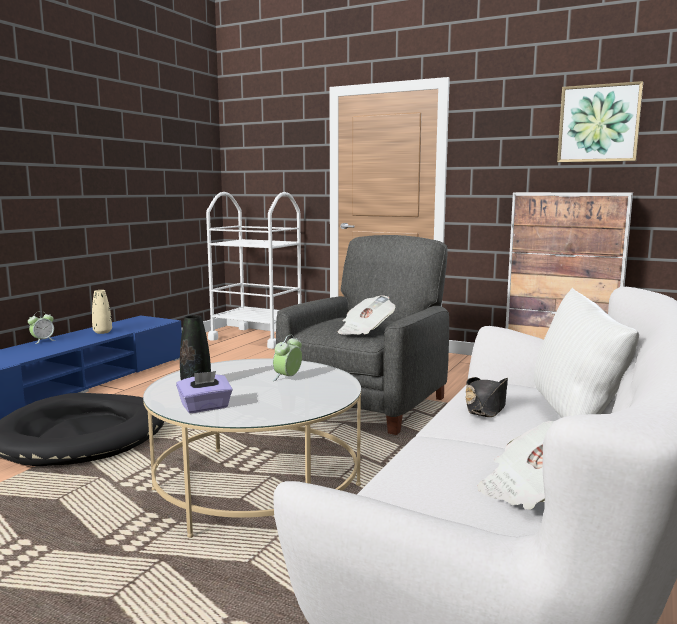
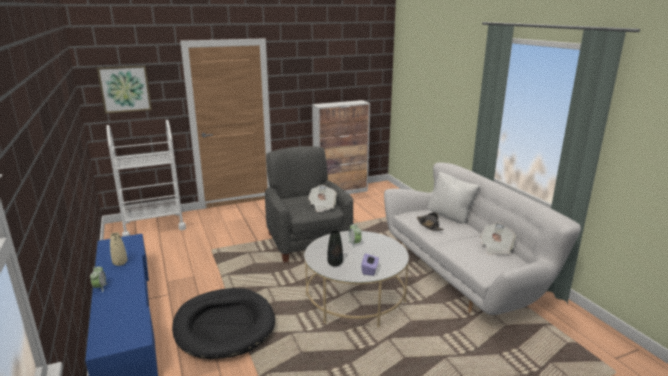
camera: 50 degrees left, 10 degrees up
(598, 123) = (344, 66): picture -> picture (125, 89)

